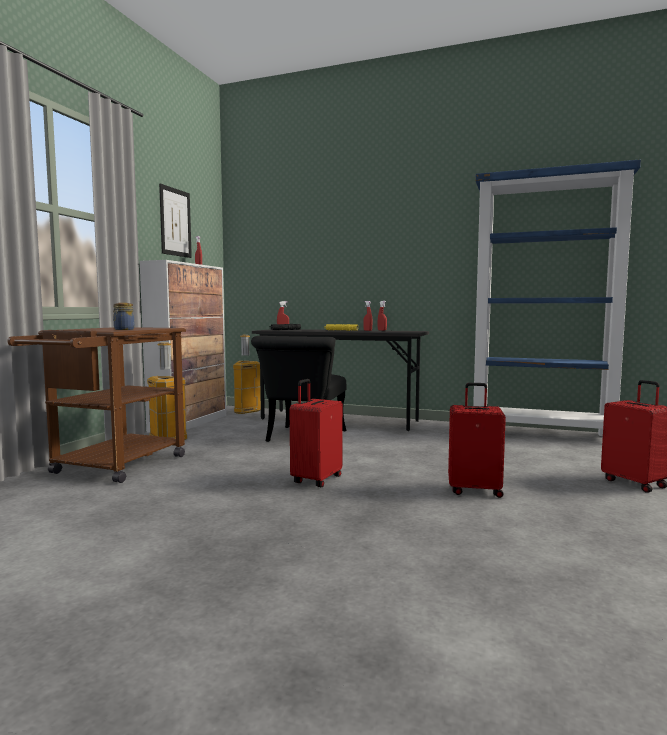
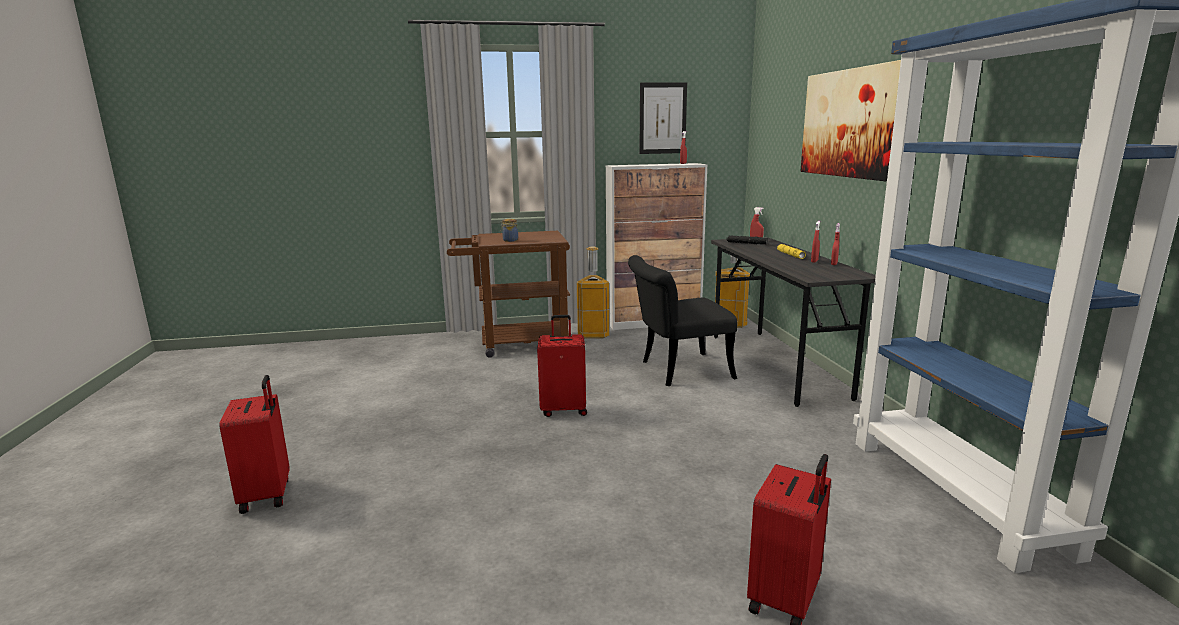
camera: 60 degrees right, 10 degrees up
(367, 234) = (849, 123): none -> picture
(474, 490) = (617, 485): red suitcase -> red suitcase (267, 495)

